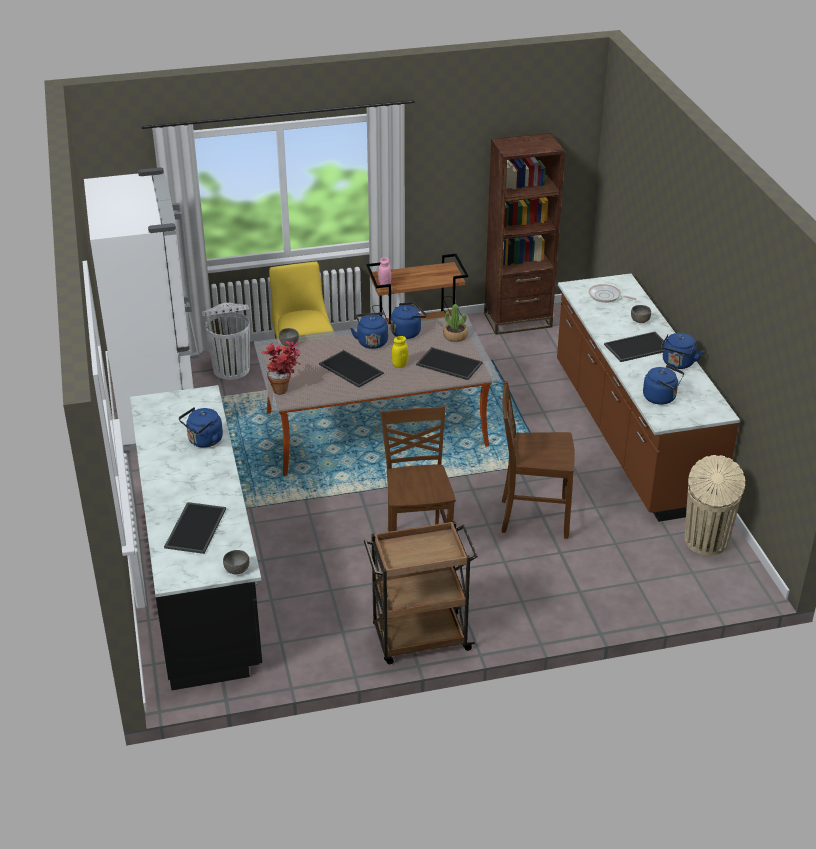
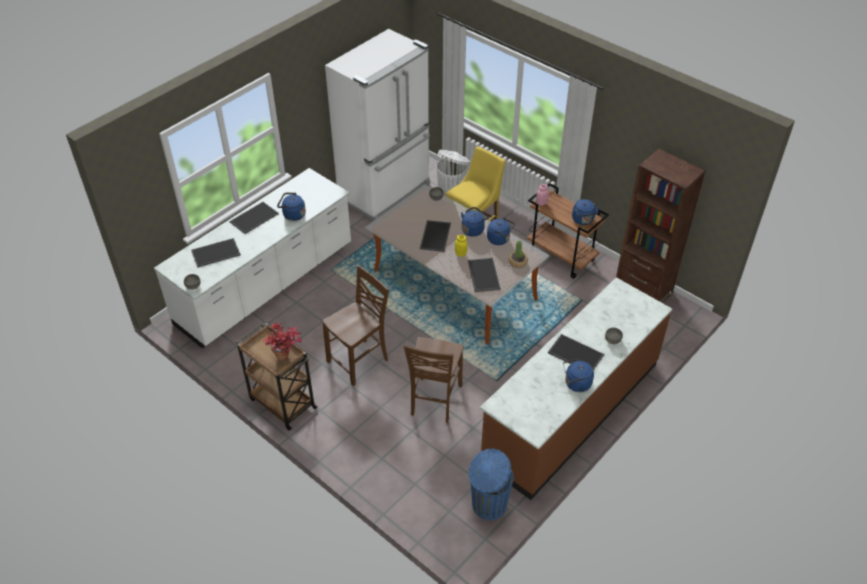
camera: 55 degrees right, 10 degrees up
(167, 472) = (254, 217): none -> tray
(201, 573) = (266, 285): black counter -> white counter
(285, 389) = (389, 220): potted plant -> potted plant (286, 358)
(532, 517) = (434, 401): brown chair -> brown chair turned 135 degrees counterclockwise
(606, 296) = (625, 309): frying pan -> none
(661, 398) = (524, 393): blue kettle -> blue kettle (583, 220)
(706, 542) = (488, 505): beige trash can -> blue trash can

